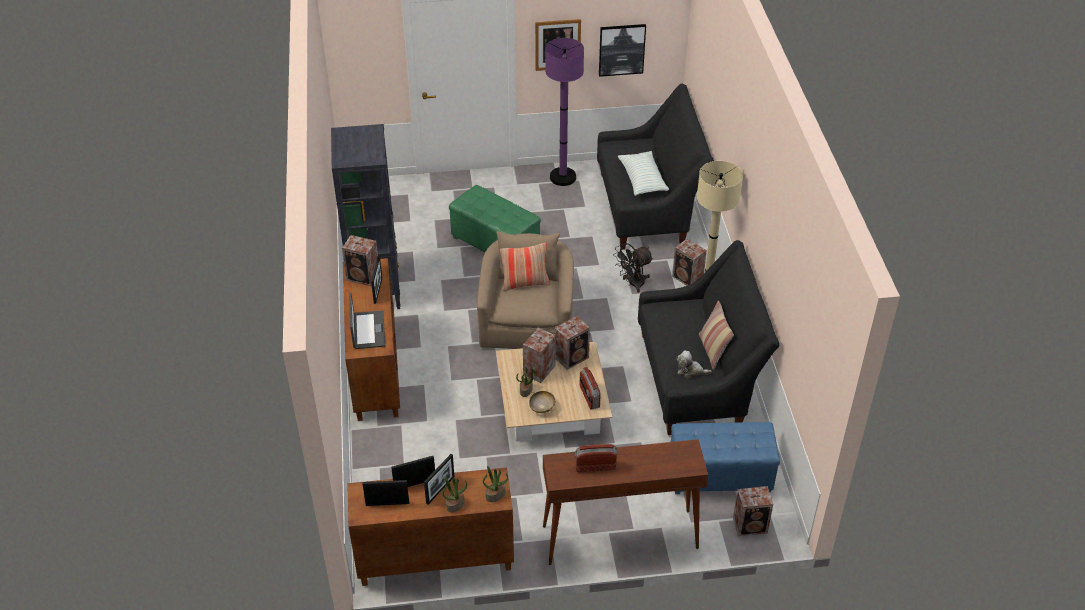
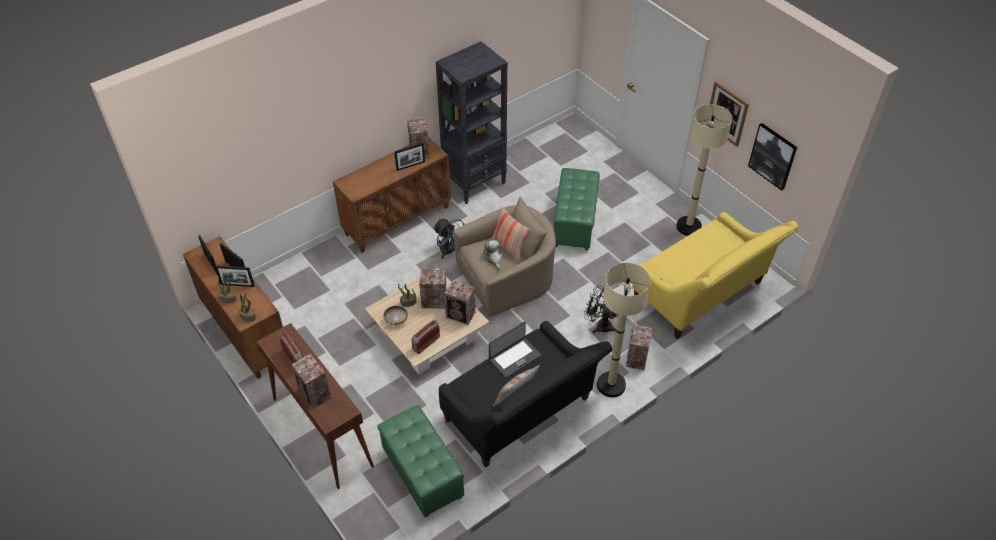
camera: 60 degrees right, 5 degrees up
(367, 330) = (367, 179): laptop -> laptop (514, 357)
(456, 347) = (449, 251): none -> blue fan
(563, 177) = (689, 226): purple floor lamp -> beige floor lamp
(642, 180) = (691, 265): pillow -> none
(648, 207) = (702, 296): black sofa -> yellow sofa
(690, 371) = (480, 391): plush toy -> plush toy (494, 259)
(720, 476) = (422, 474): blue ottoman -> green ottoman
(751, 525) = (381, 517): speaker -> speaker (315, 395)

